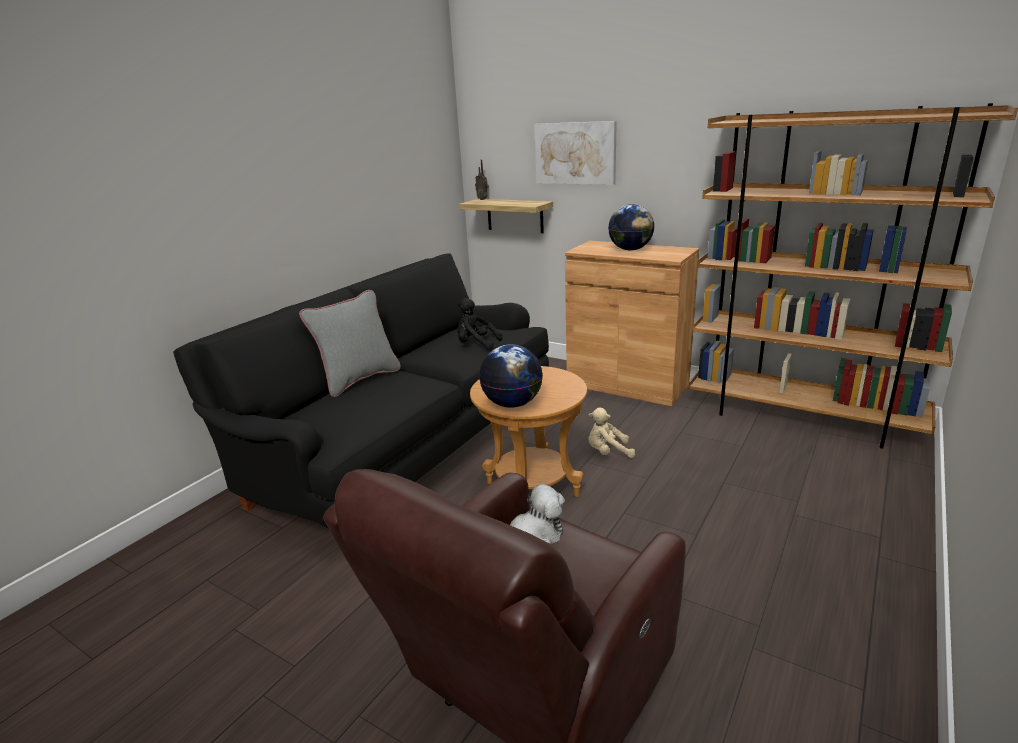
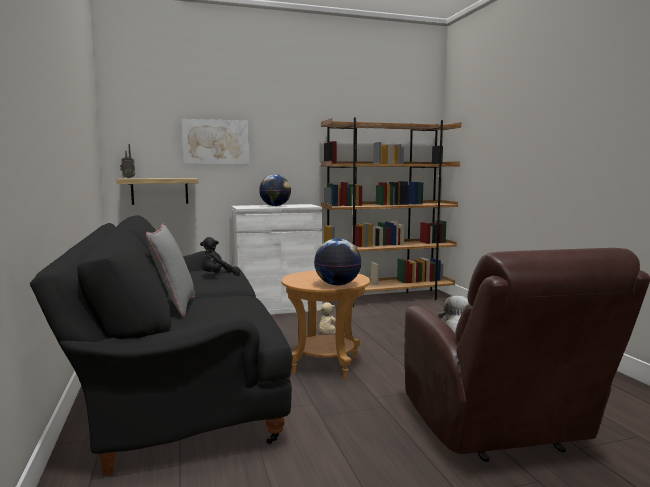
camera: 50 degrees left, 15 degrees down
(627, 384) = (277, 308): brown cabinet -> white cabinet

